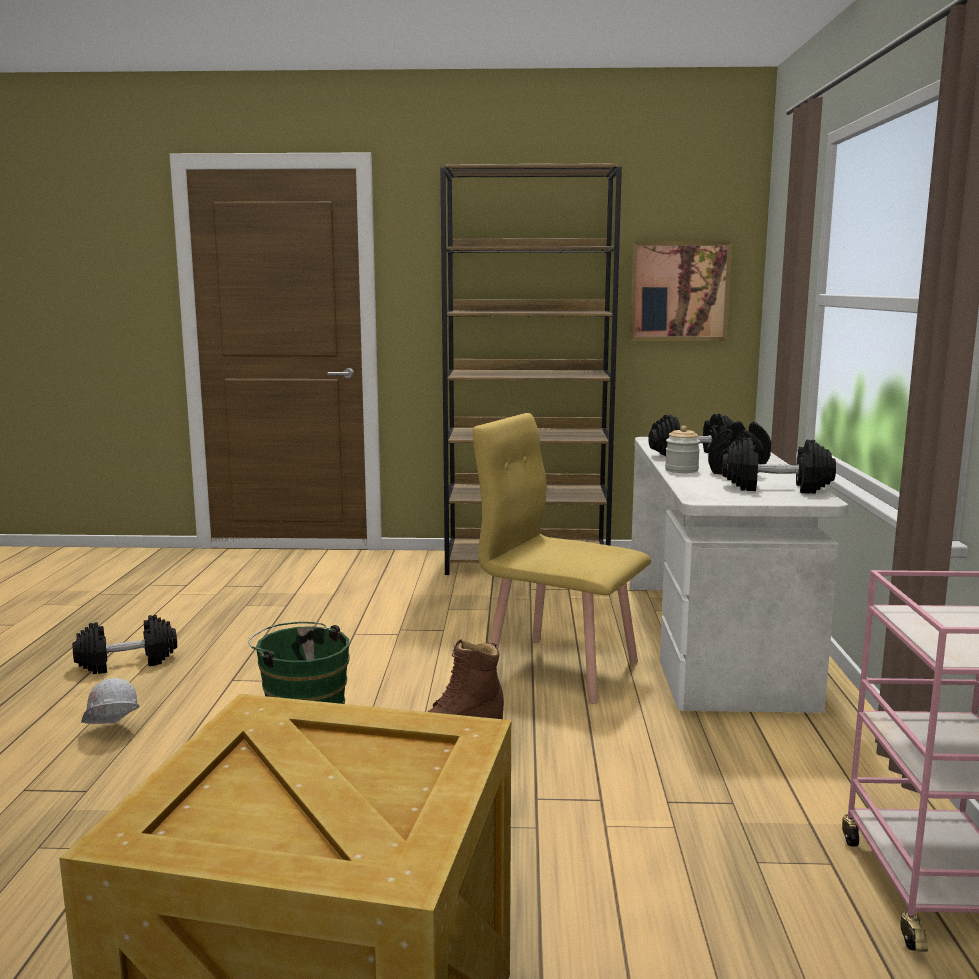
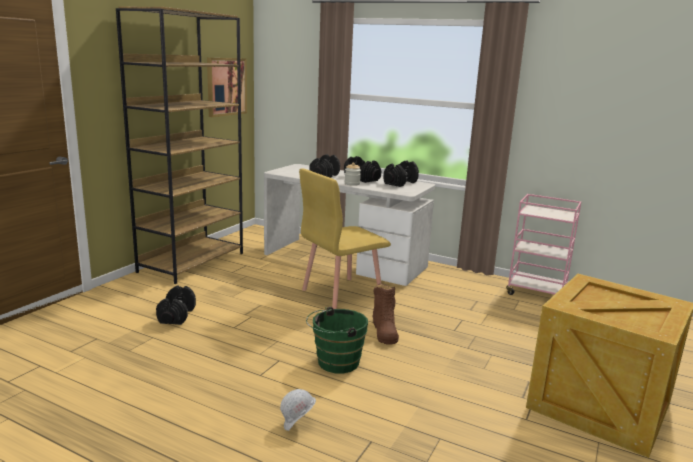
camera: 65 degrees left, 5 degrees up
(127, 662) = (181, 409): black dumbbell -> black dumbbell (176, 315)

